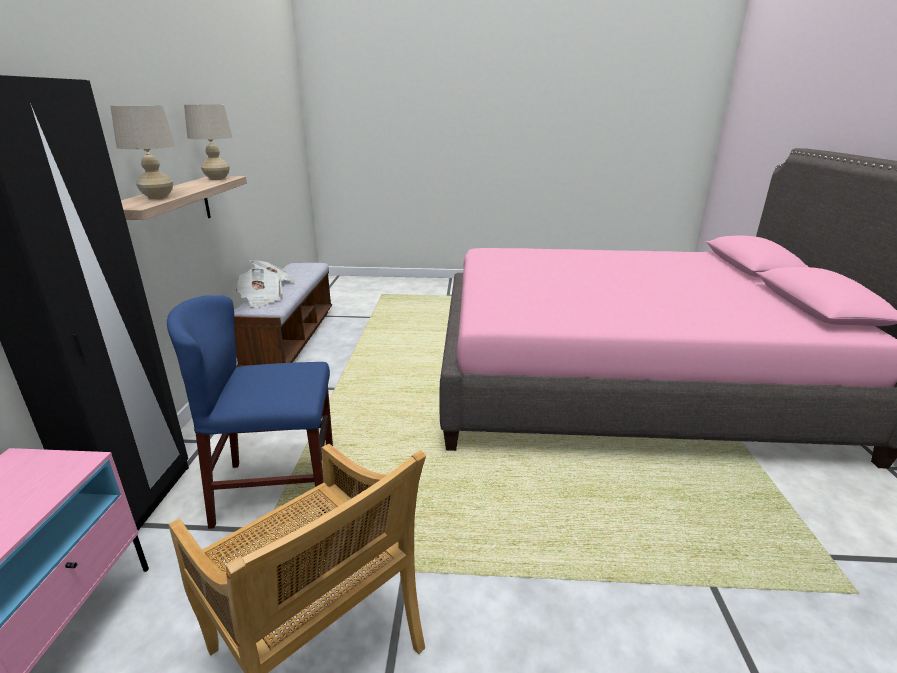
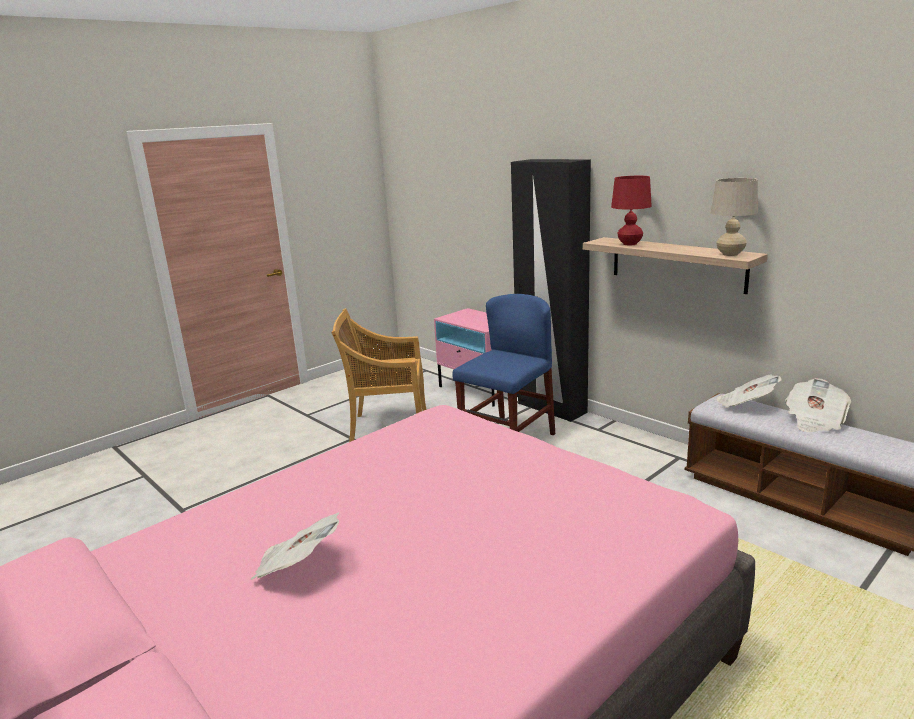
camera: 135 degrees right, 5 degrees down
(158, 197) = (630, 244): beige table lamp -> red table lamp
(676, 288) = (298, 567): none -> newspaper

